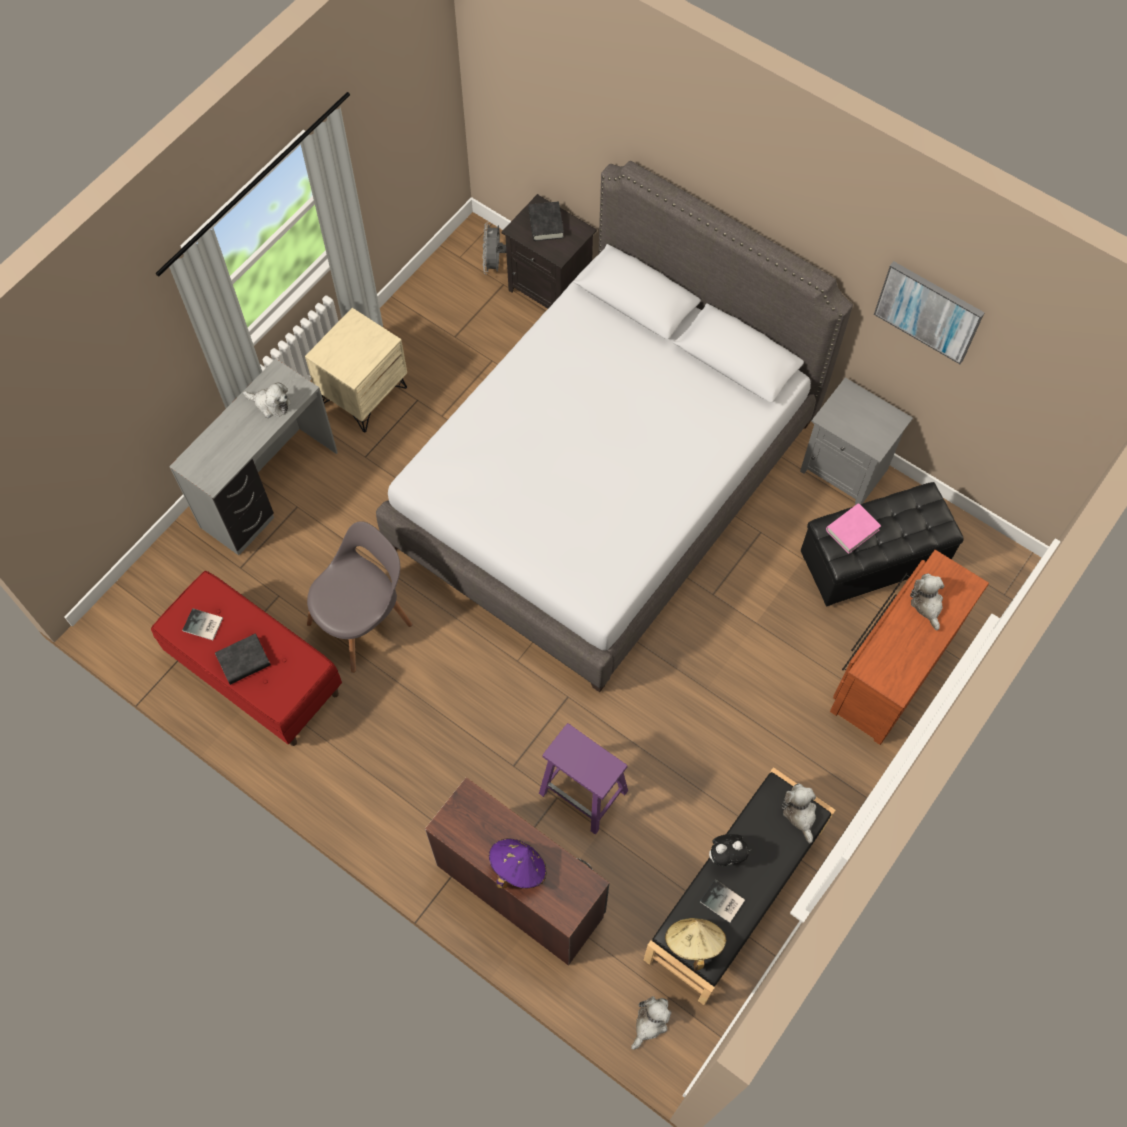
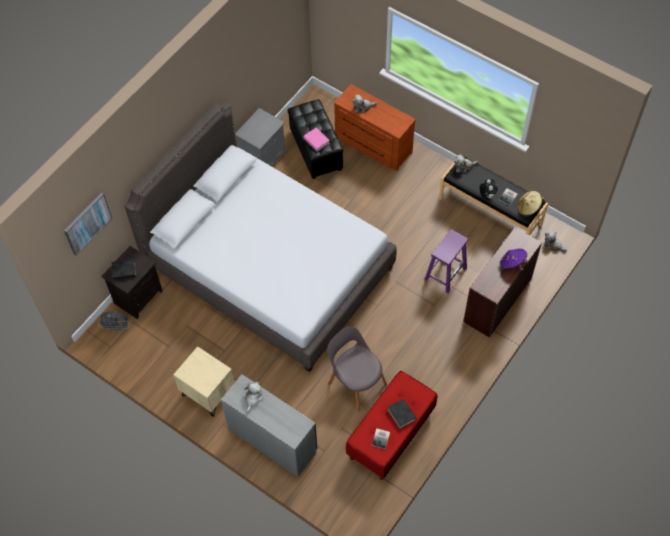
camera: 90 degrees left, 5 degrees down
(929, 311) = (244, 61): picture -> picture (87, 223)

